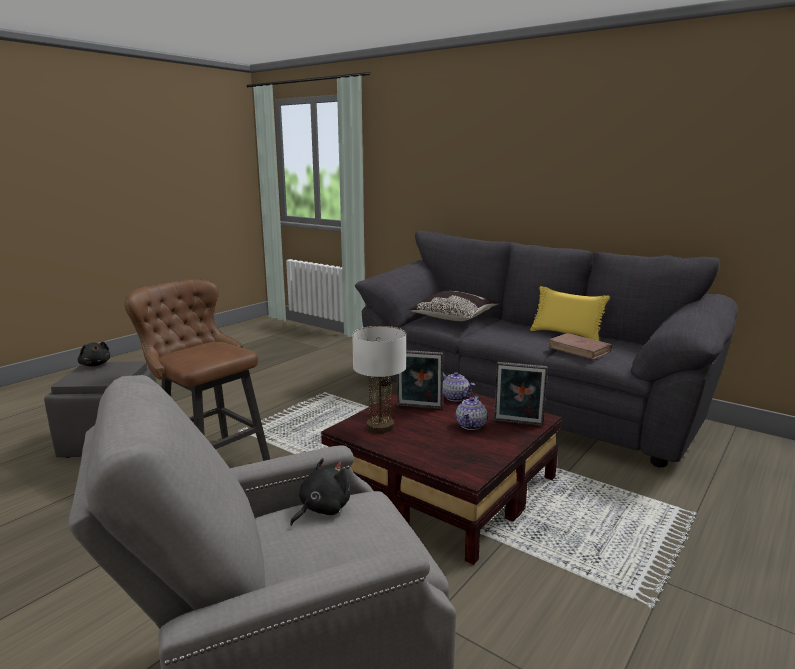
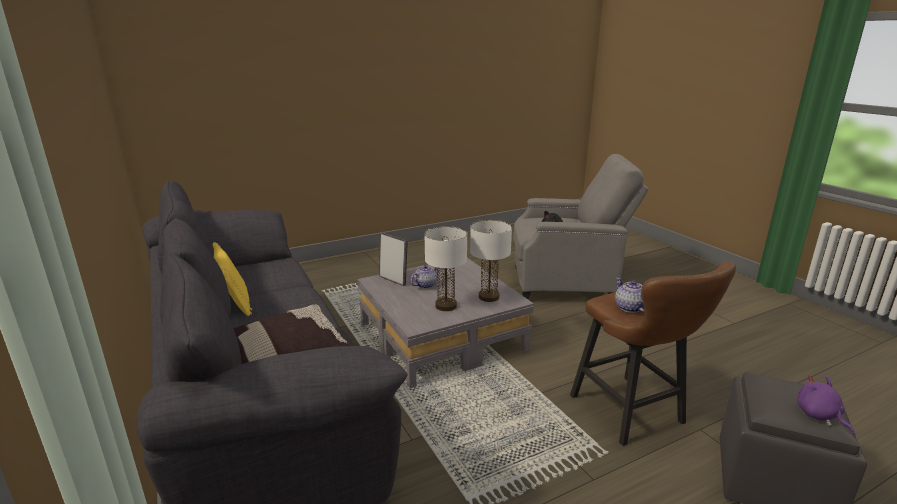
camera: 155 degrees left, 5 degrees up
(95, 364) = (819, 415): black plush toy -> purple plush toy
(419, 407) = (445, 306): picture frame -> table lamp
(445, 486) = (440, 336): brown coffee table -> grey coffee table
(455, 397) = (406, 309): teapot -> teapot (629, 308)
(579, 349) = (278, 276): brown book -> none

